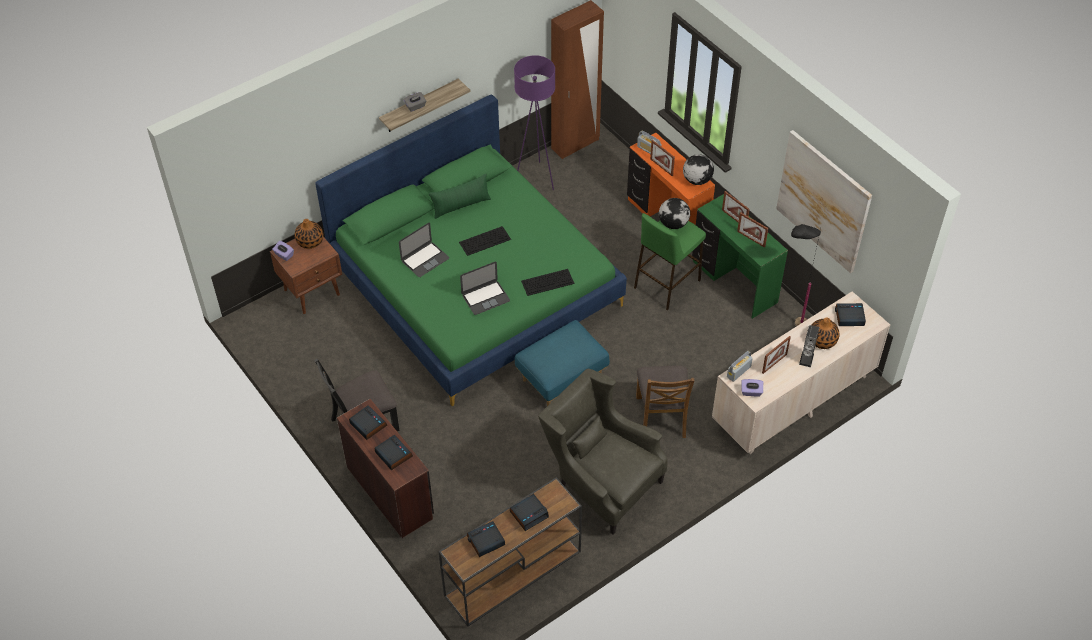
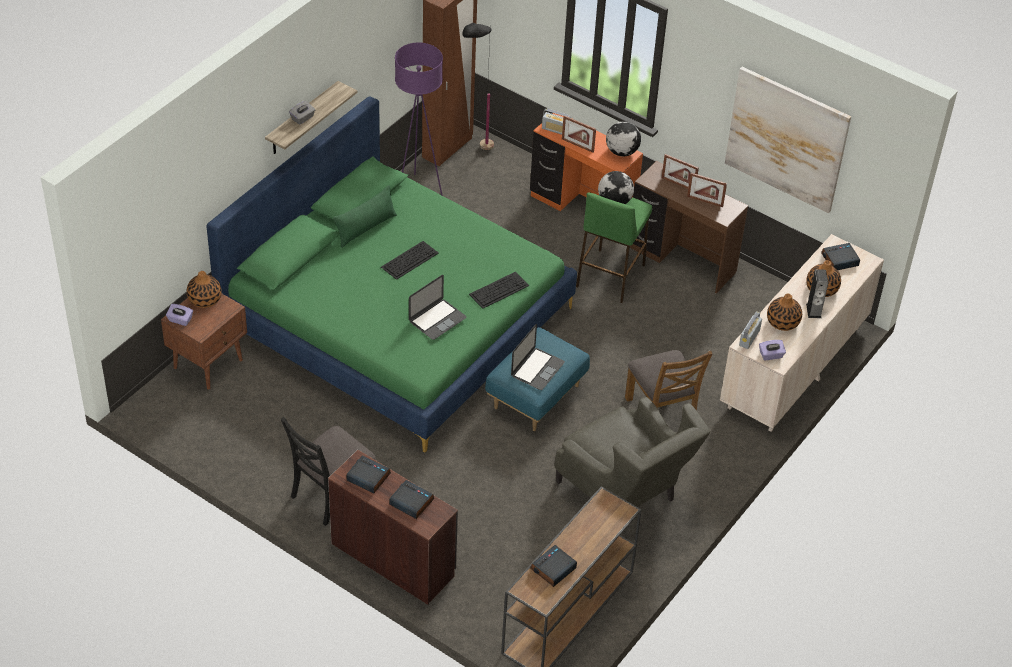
camera: 20 degrees left, 5 degrees down
(425, 259) = (349, 293): laptop -> laptop (537, 369)
(529, 514) = (588, 530): alarm clock -> none
(601, 482) = (625, 495): grey armchair -> grey armchair turned 150 degrees counterclockwise
(733, 282) = (681, 260): green desk -> brown desk
(774, 363) = (782, 322): picture frame -> vase
(790, 329) = (760, 296): black floor lamp -> black floor lamp (476, 153)

